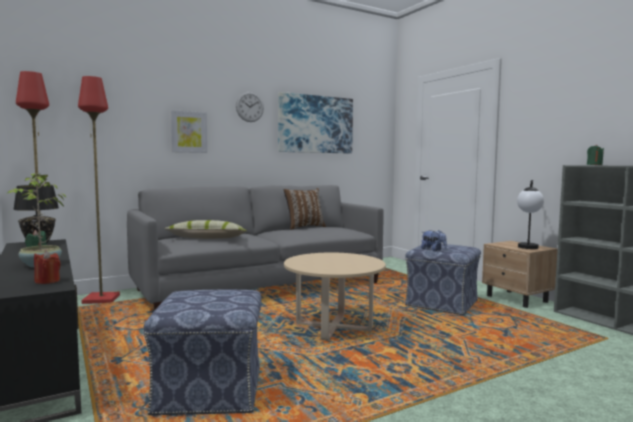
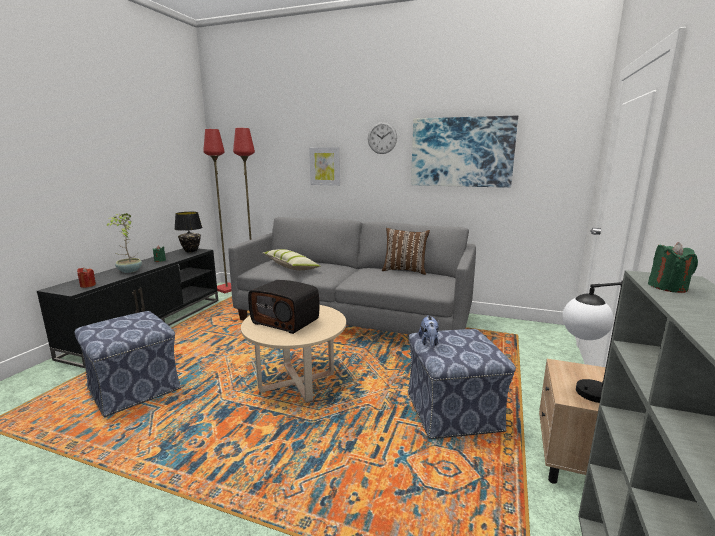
camera: 50 degrees right, 10 degrees up
(329, 263) = (286, 321): none -> radio

